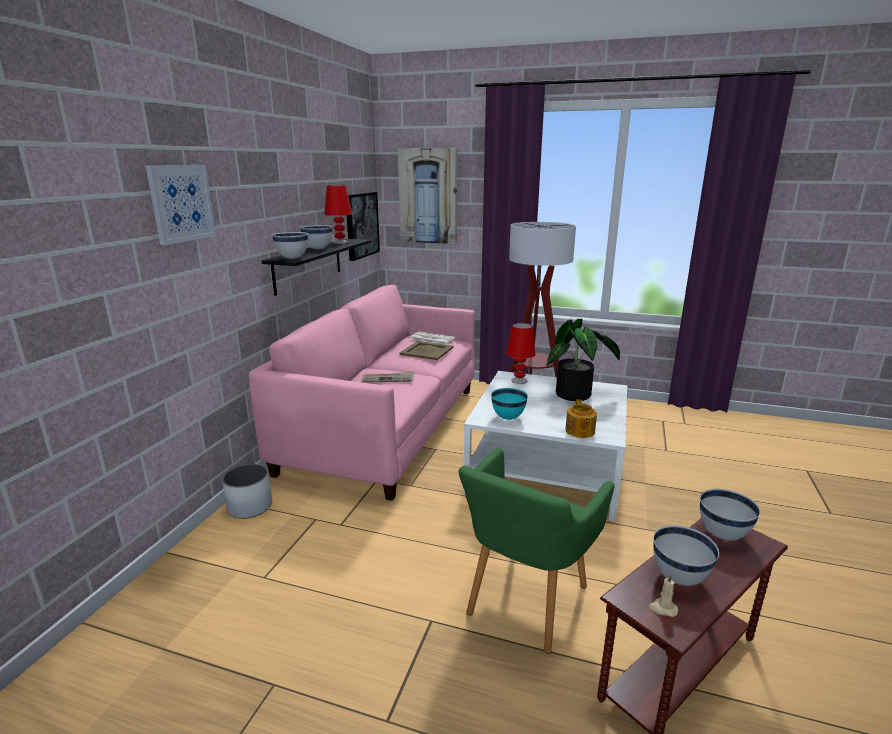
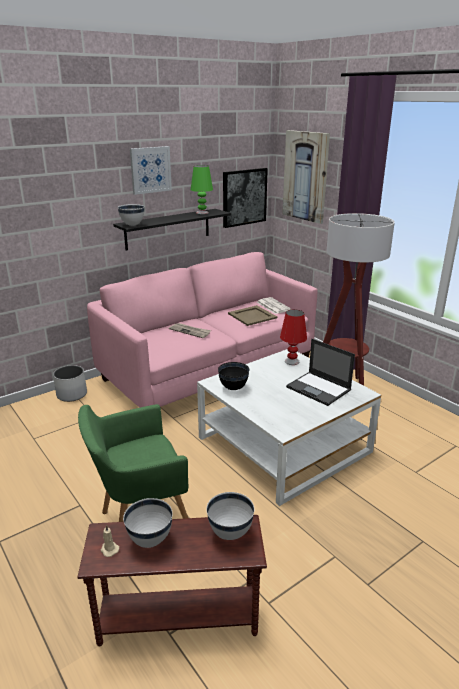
camera: 35 degrees right, 5 degrees up
(181, 203) = (37, 183): picture -> picture (150, 170)
(318, 249) = (170, 218): white bowl -> none
(340, 242) = (202, 212): red table lamp -> green table lamp
(508, 418) = (233, 388): turquoise bowl -> black bowl
(577, 395) = (319, 389): potted plant -> laptop
(579, 431) = (268, 417): teapot -> none

